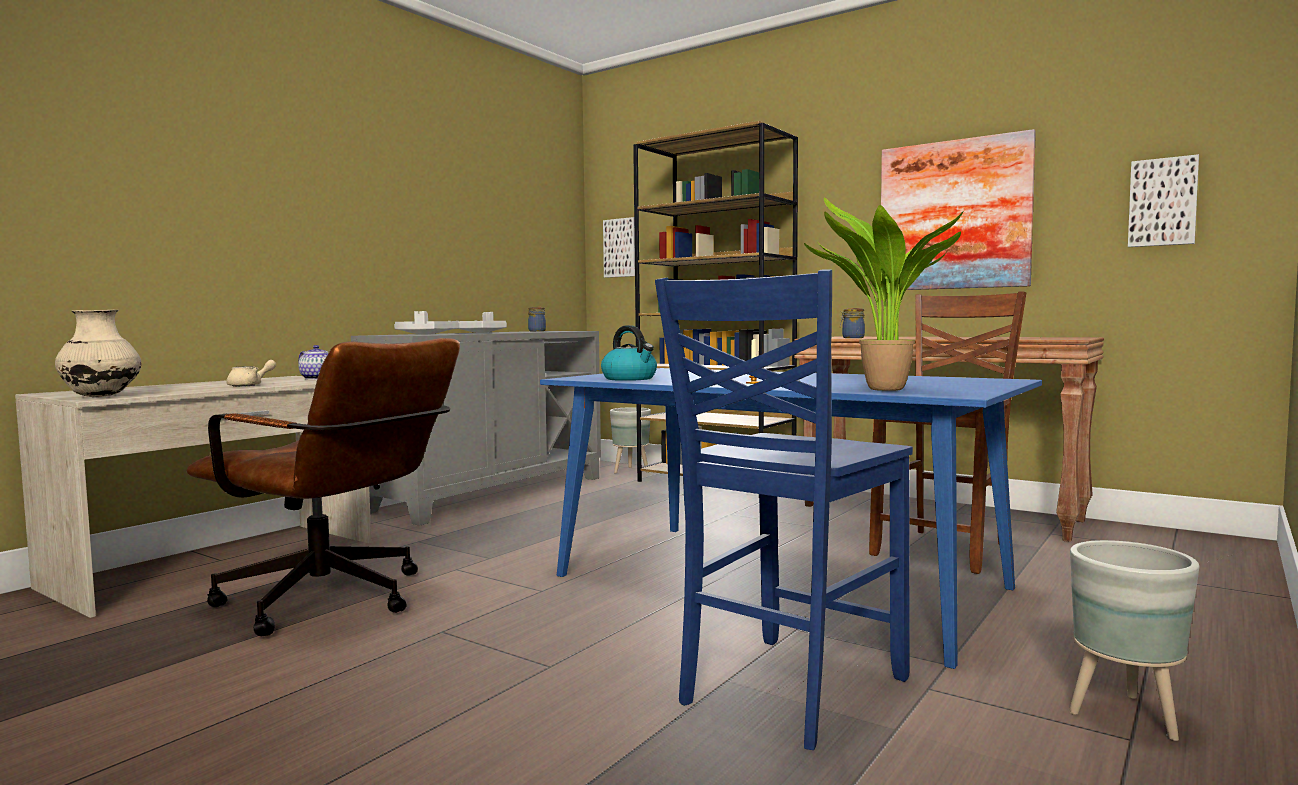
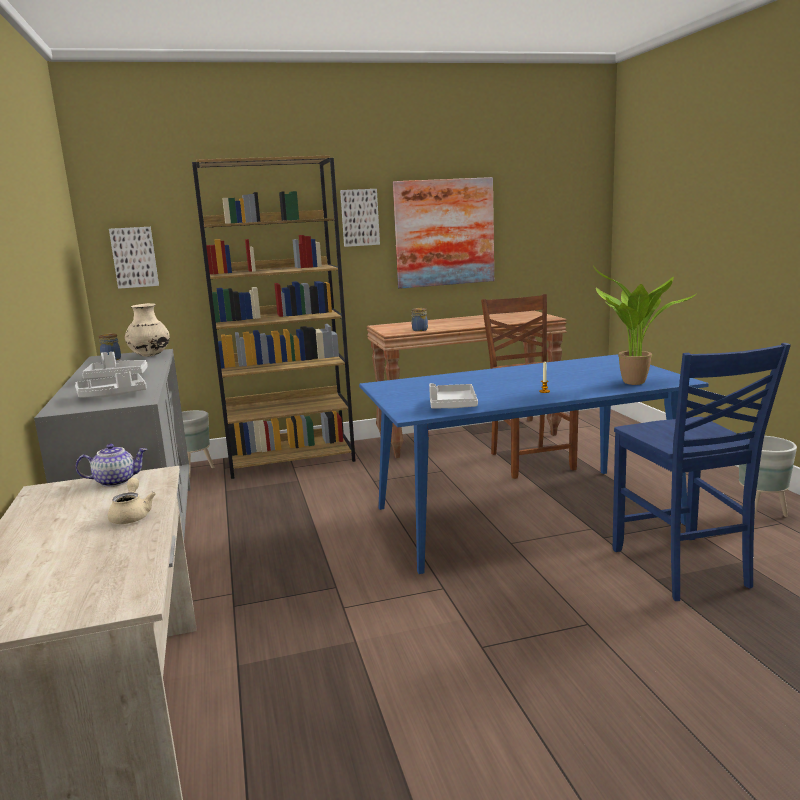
camera: 50 degrees left, 10 degrees up
(101, 397) = (118, 597): beige vase -> beige vase (150, 356)
(336, 602) = (352, 680): brown office chair -> none
(630, 379) = (452, 405): kettle -> grey tray
(1162, 202) = (557, 228): picture -> picture (359, 217)

